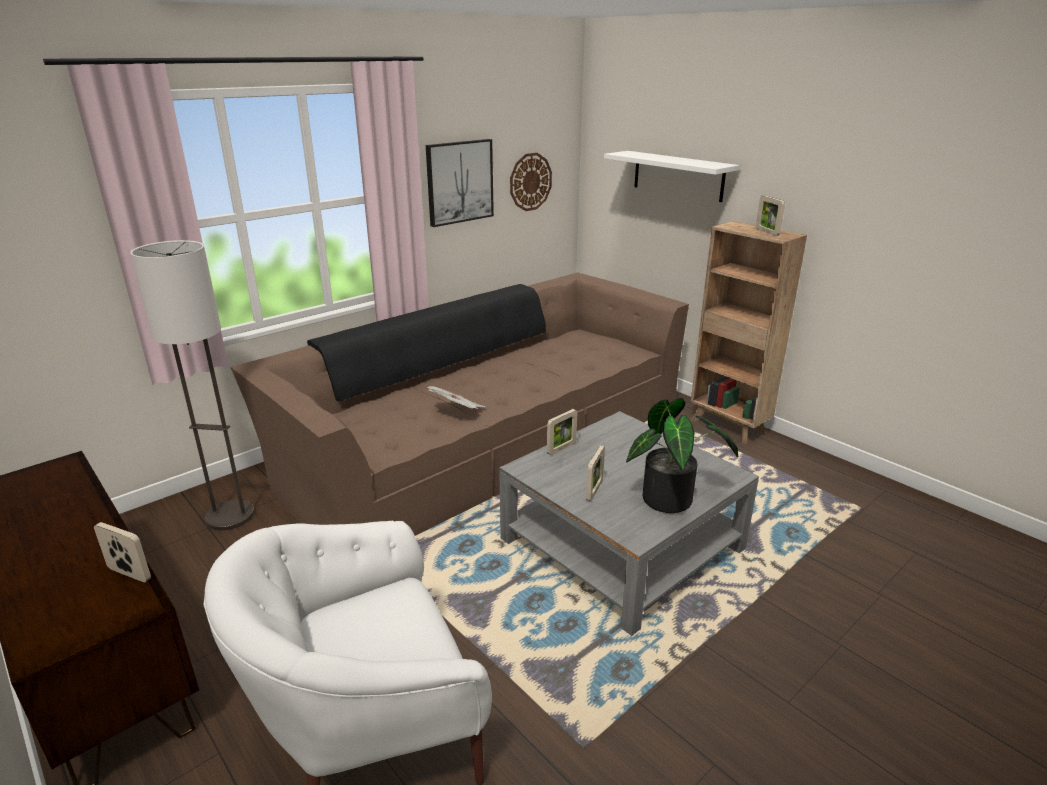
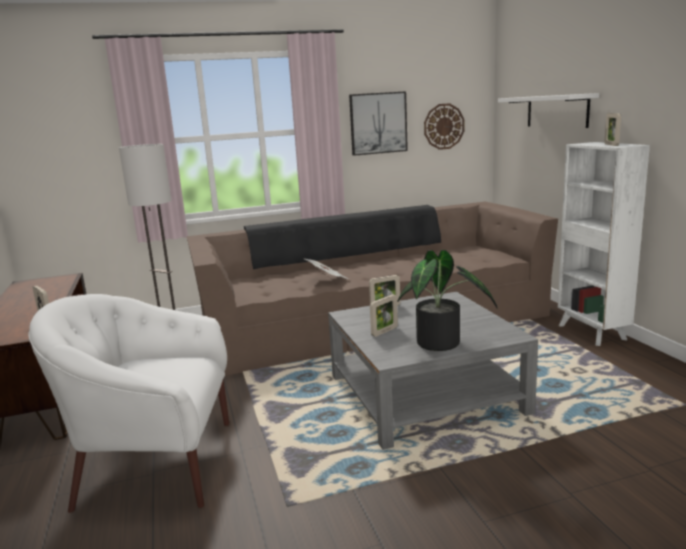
camera: 25 degrees right, 10 degrees down
(728, 426) = (592, 333): brown bookcase -> white bookcase

